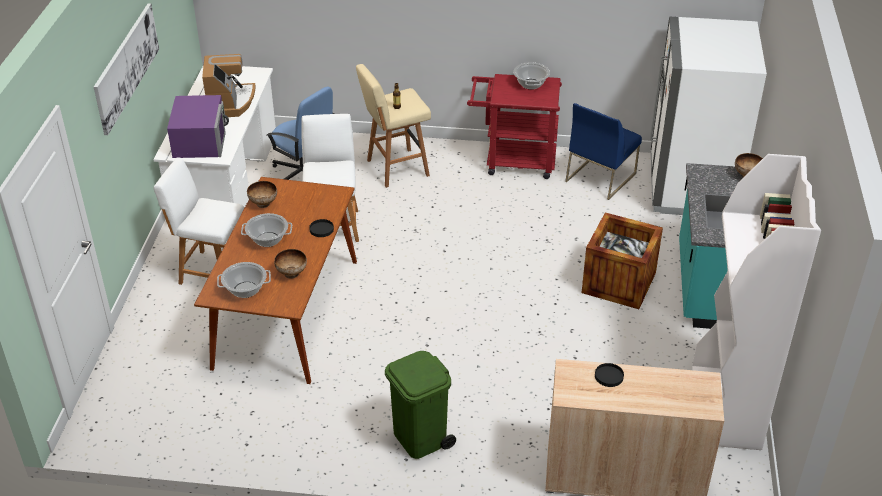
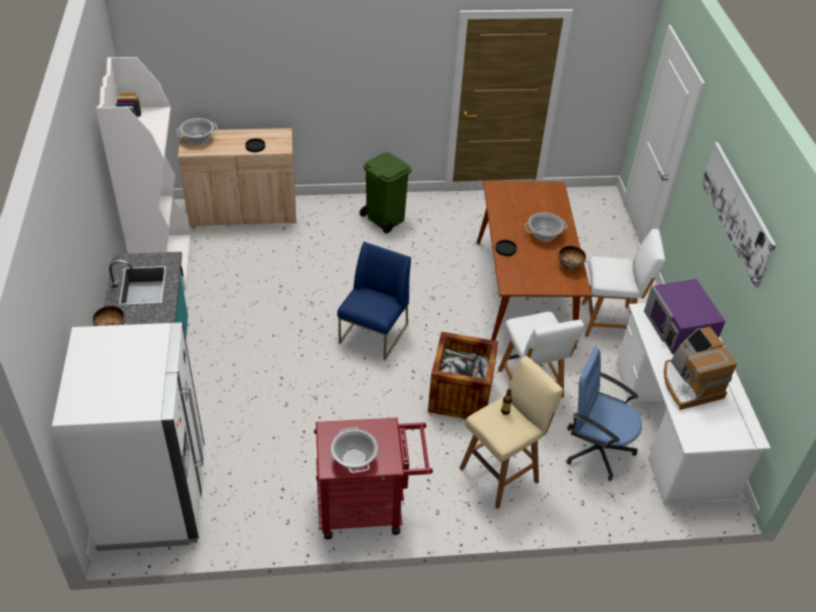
camera: 165 degrees right, 5 degrees up
(245, 290) = (534, 194): cooking pot -> cooking pot (198, 139)
(292, 273) = (507, 210): bowl -> none
(600, 177) = (262, 498): blue chair -> blue chair (374, 334)
(619, 282) = (243, 359): crate -> crate (460, 395)

